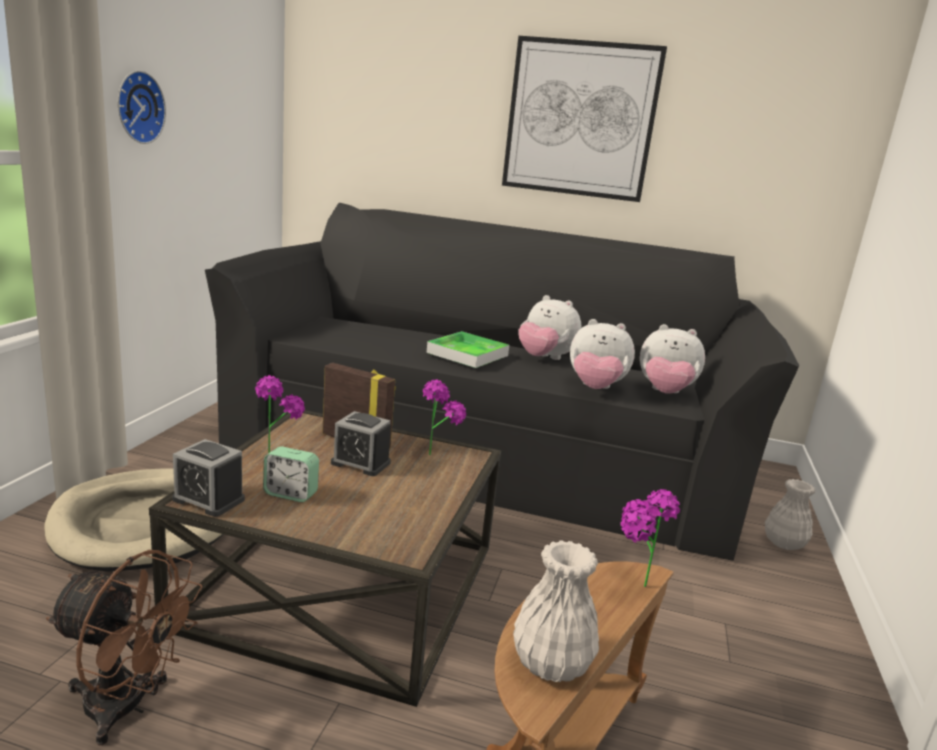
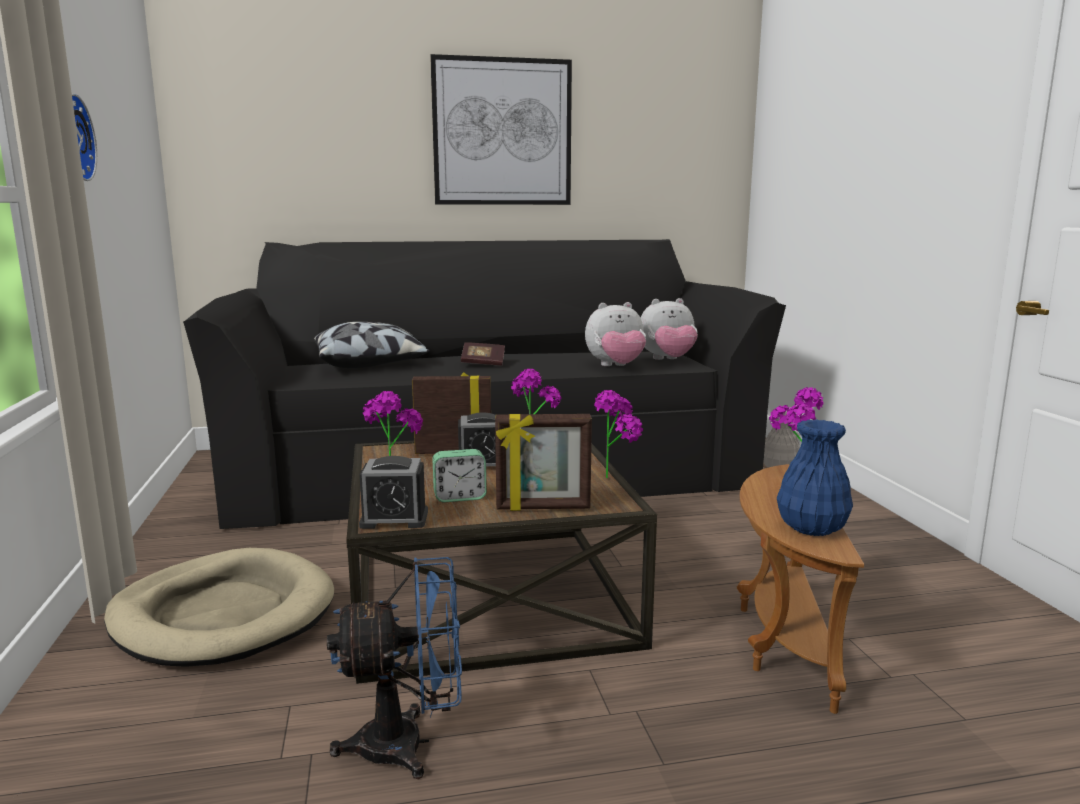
camera: 25 degrees left, 5 degrees down
(128, 707) = (409, 744): brown fan -> blue fan
(337, 532) = (543, 508): none -> picture frame
(381, 331) = (371, 364): none -> pillow
(455, 518) = (617, 476): none -> potted plant
(467, 354) = (483, 363): tray -> book
(545, 358) = (545, 356): plush toy -> none
(550, 664) = (811, 528): white vase -> blue vase

